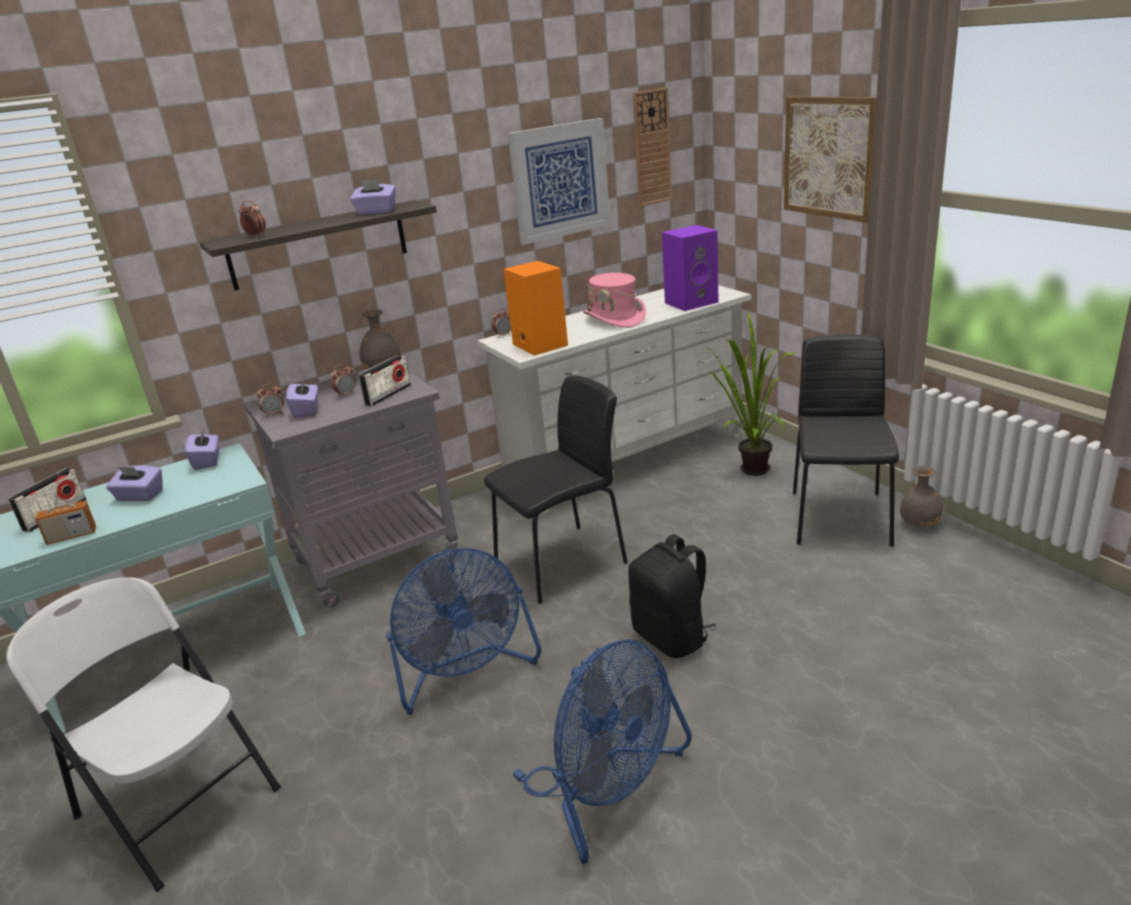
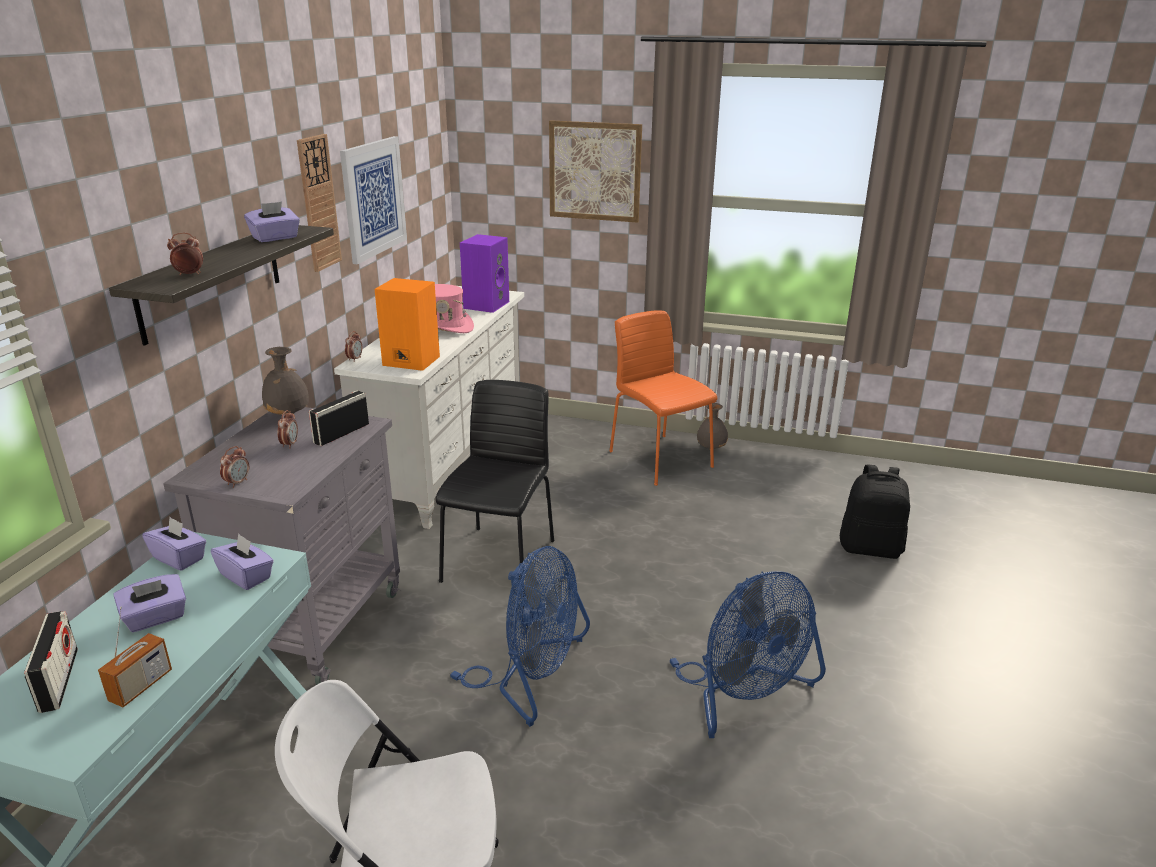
camera: 45 degrees left, 0 degrees up
(306, 410) = (271, 468): purple tissue box -> purple tissue box (246, 576)
(388, 395) = (341, 433): radio -> radio turned 135 degrees counterclockwise
(604, 792) = (740, 694): blue fan -> blue fan turned 60 degrees clockwise
(652, 148) = (423, 164): wall clock -> wall clock (318, 203)
(672, 637) = (653, 578): black backpack -> black backpack (870, 548)
(748, 471) = (558, 445): potted plant -> none
(839, 515) = (657, 457): black chair -> orange chair

